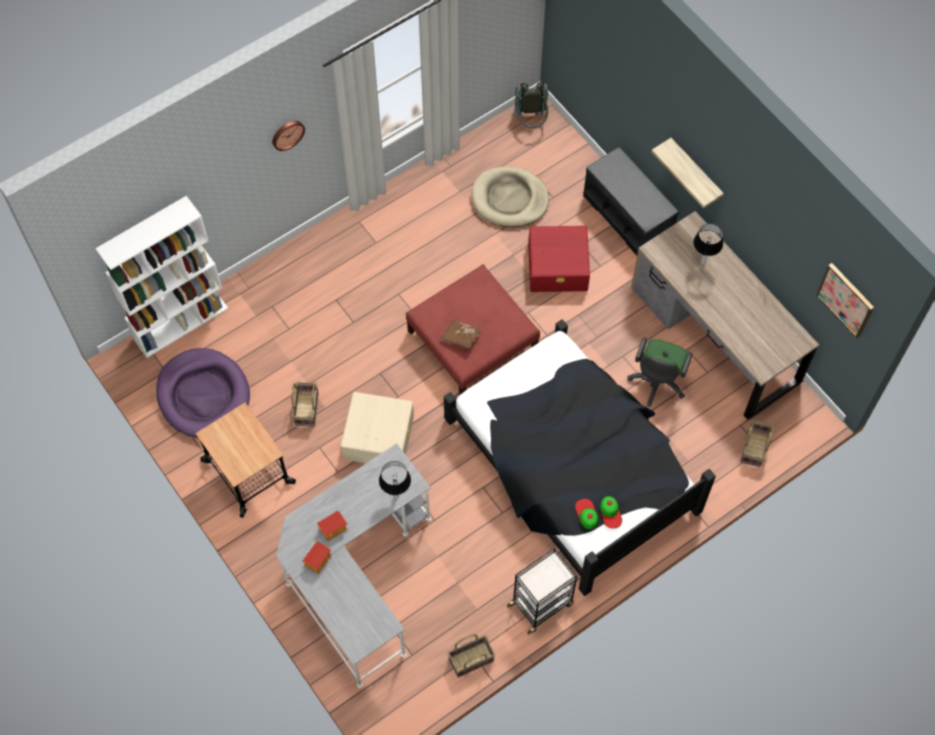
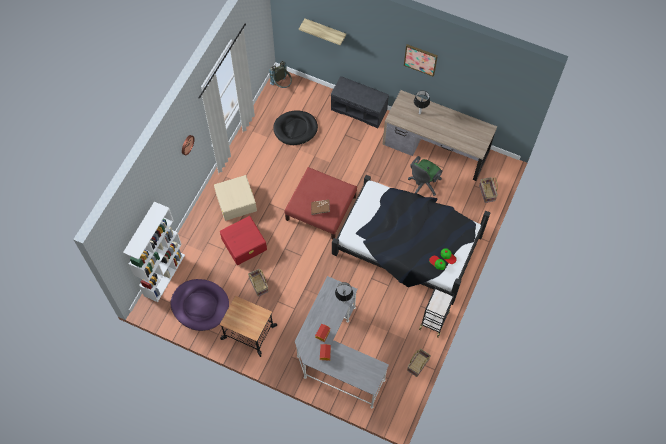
camera: 30 degrees left, 0 degrees up
(379, 436) = (304, 280): beige storage box -> beige storage box (236, 201)
(509, 199) = (295, 129): beige dog bed -> black dog bed
(558, 266) = (340, 151): red storage box -> red storage box (244, 244)
(656, 383) = (423, 184): green office chair -> green office chair turned 45 degrees clockwise
(695, 172) = (396, 69): shelf -> shelf (325, 30)
(846, 299) = (509, 96): picture -> picture (420, 59)

